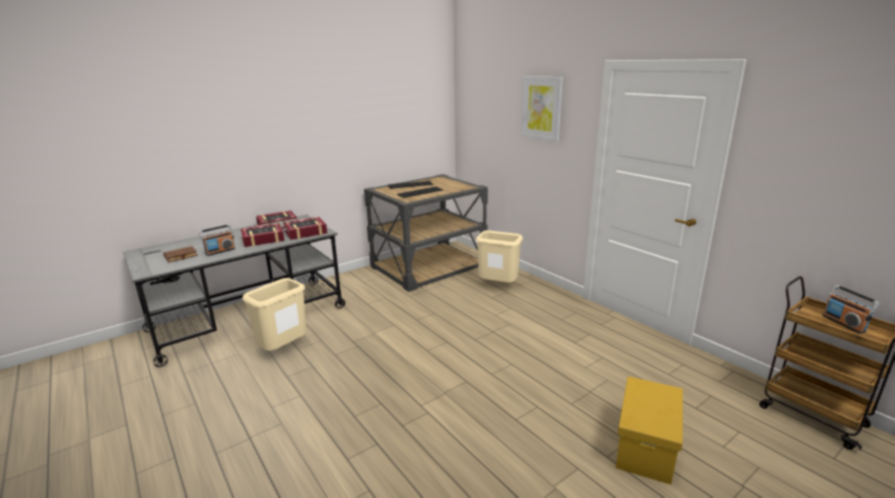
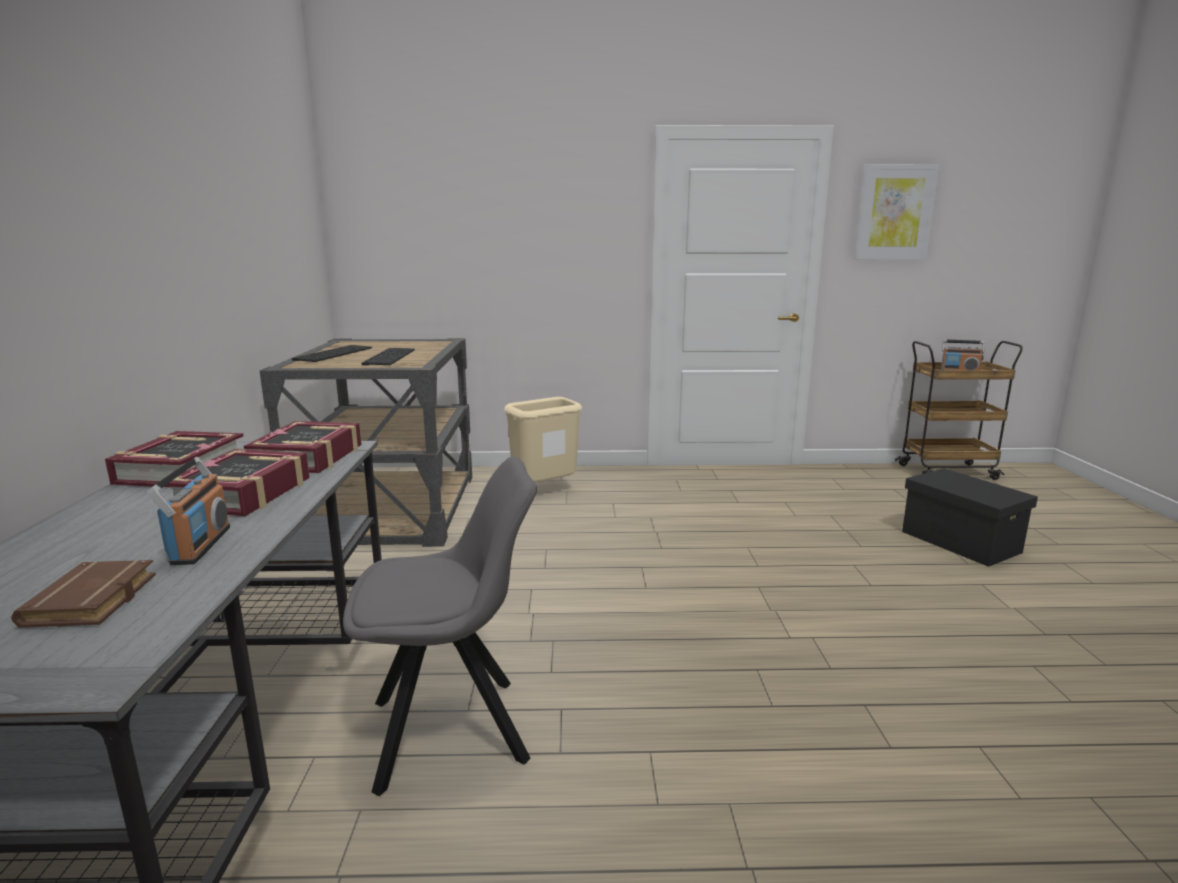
camera: 55 degrees left, 5 degrees down
(284, 351) = (450, 731): beige trash can -> grey chair
(542, 108) = (546, 198): picture -> picture (894, 212)
(646, 448) = (961, 542): yellow storage box -> black storage box

